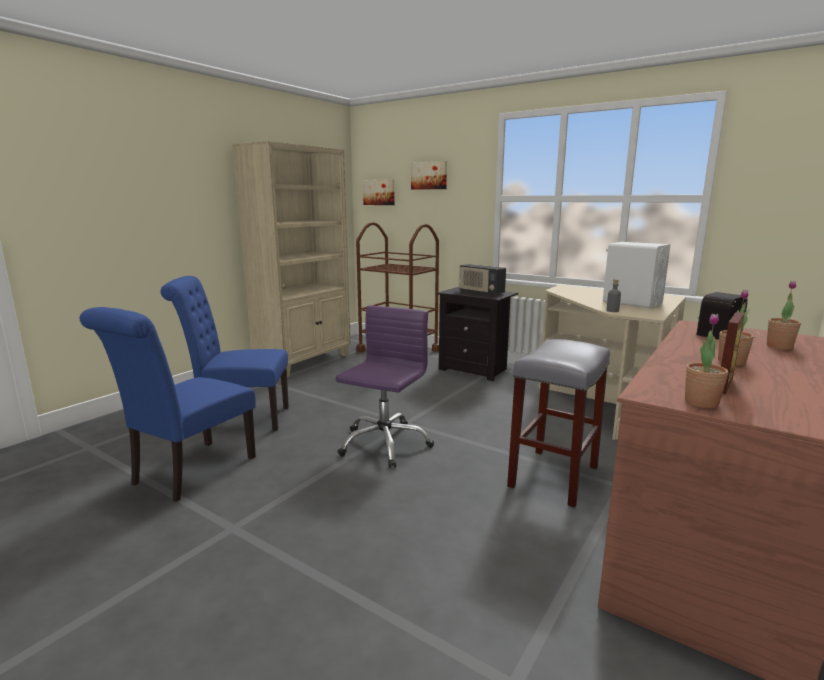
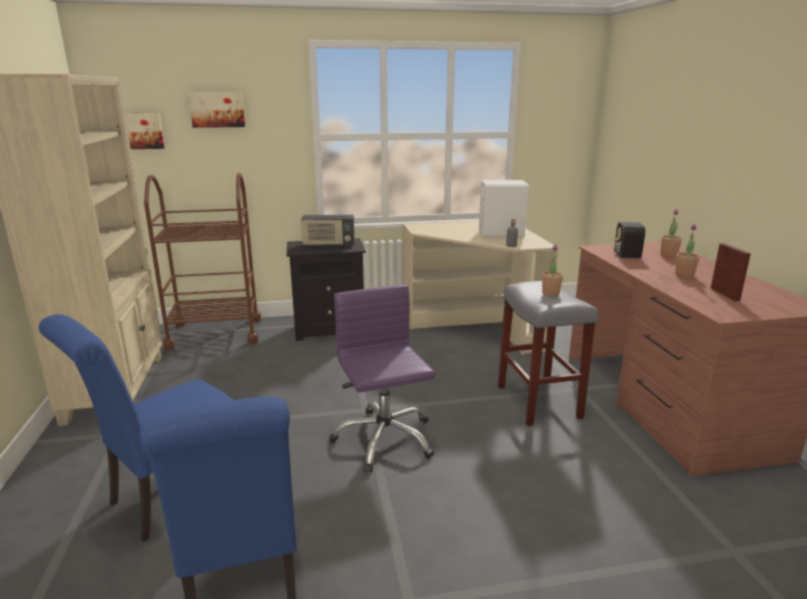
camera: 45 degrees left, 5 degrees up
(701, 402) = (749, 311): potted plant -> potted plant (550, 293)

